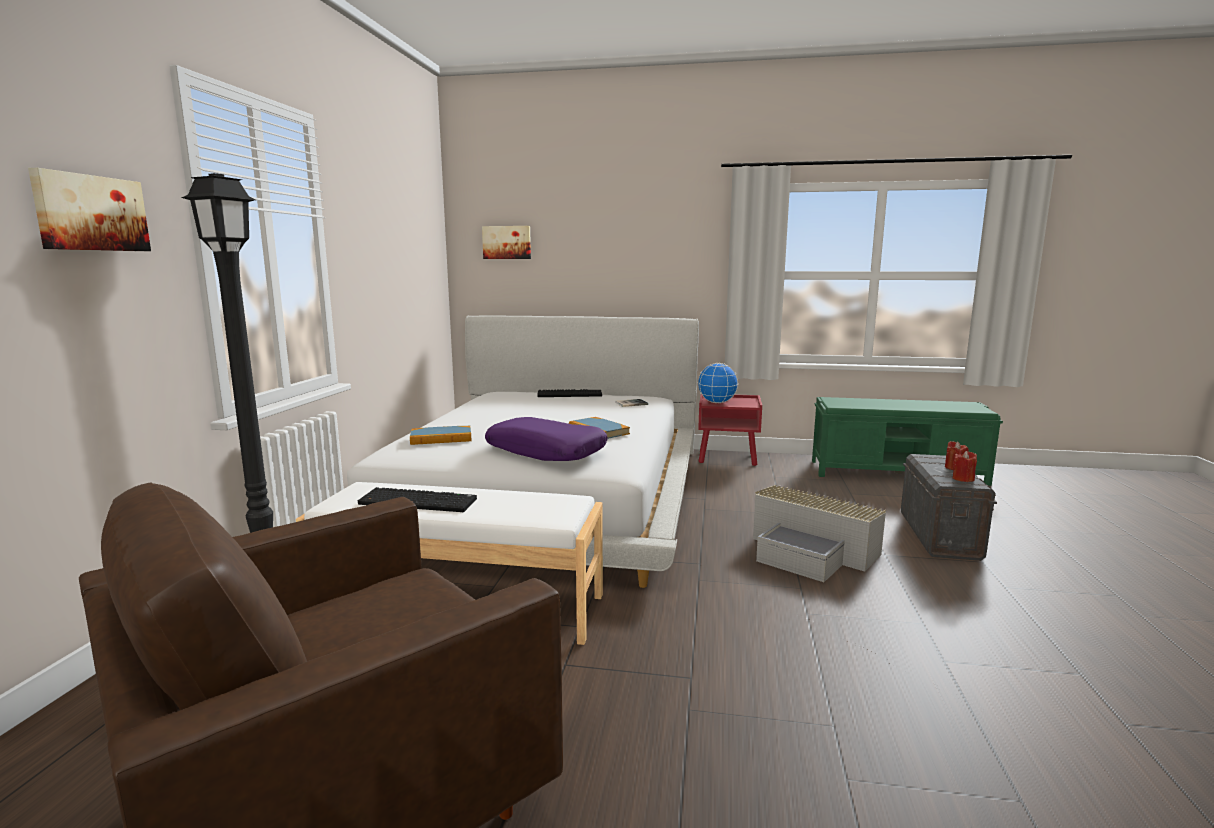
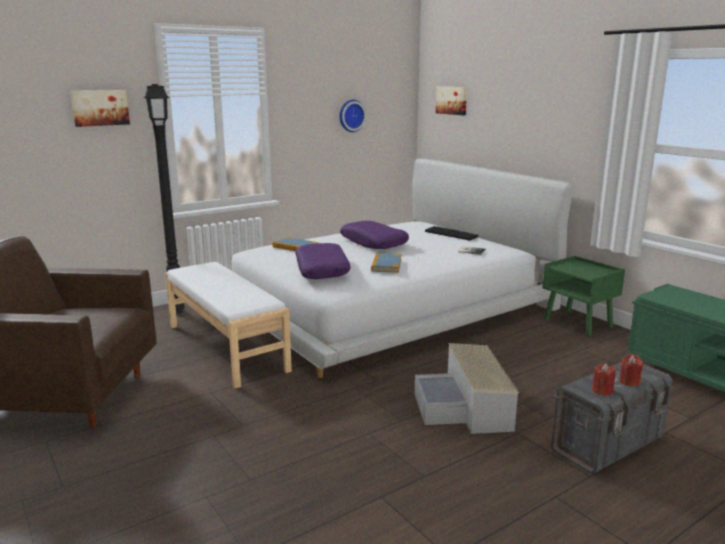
camera: 45 degrees right, 5 degrees up
(399, 259) = (351, 115): none -> wall clock
(420, 501) = (210, 279): keyboard -> none
(520, 415) = (374, 243): none -> purple pillow
(717, 402) = (568, 267): globe -> none
(728, 458) = (578, 323): red nightstand -> green nightstand

